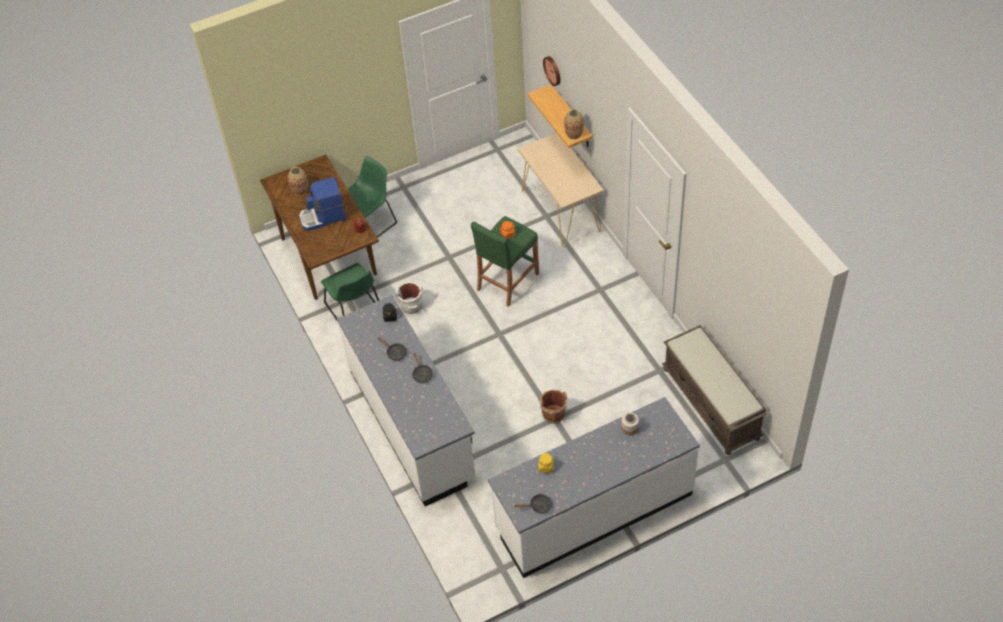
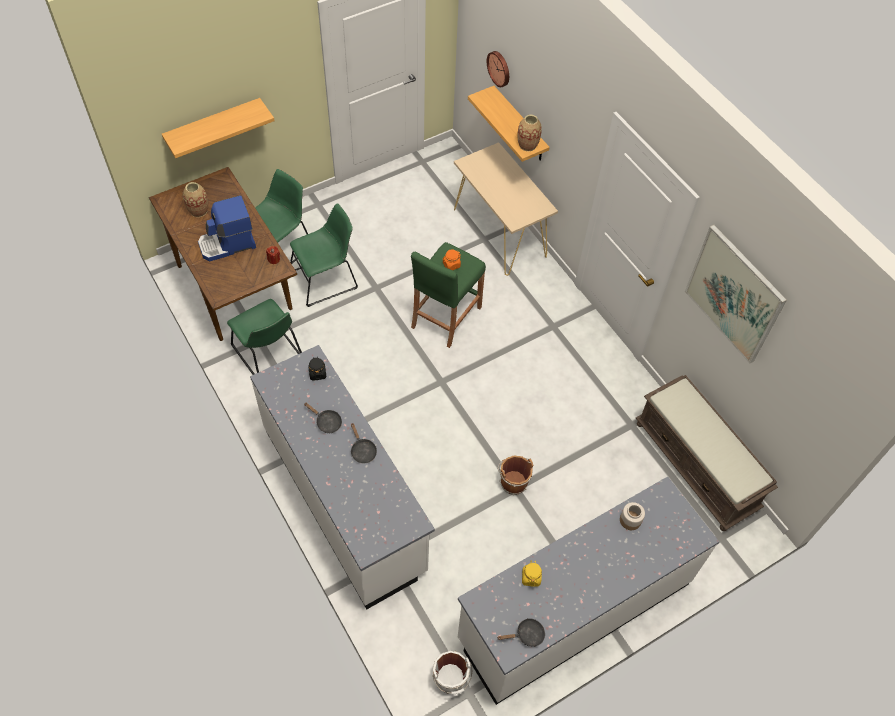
camera: 10 degrees left, 5 degrees up
(314, 121) = (213, 125): none -> shelf
(406, 250) = (326, 279): none -> green chair
(411, 307) = (335, 349): white bucket -> white bucket (451, 679)
(716, 250) = (734, 294): none -> picture

